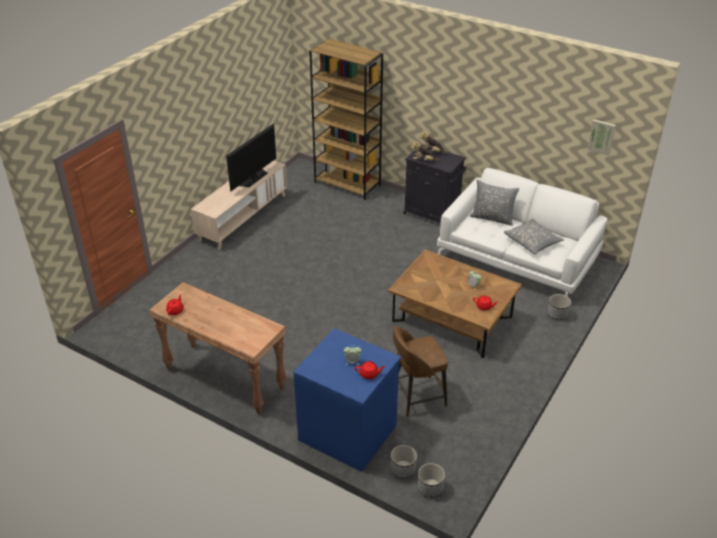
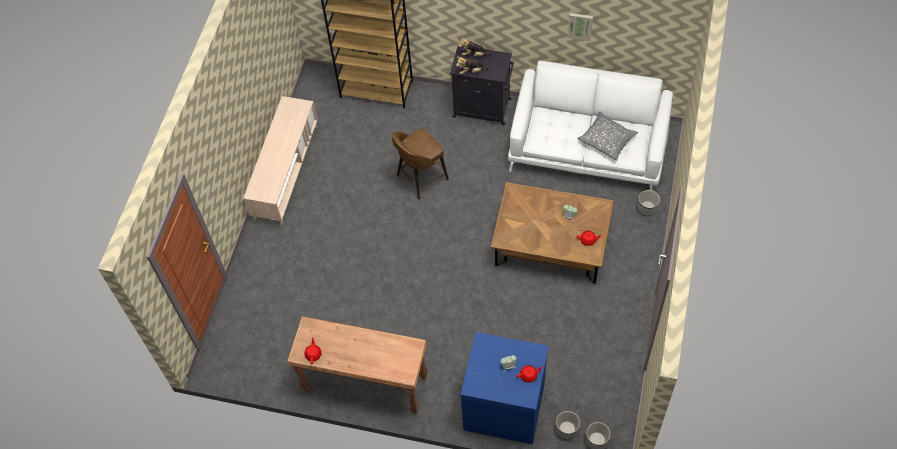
camera: 15 degrees left, 20 degrees up
(253, 178) = (288, 132): television -> none
(416, 396) = (550, 347): brown stool -> brown stool (421, 178)
(492, 218) = (557, 118): grey pillow -> none
(601, 136) = (659, 27): picture -> picture (580, 26)

